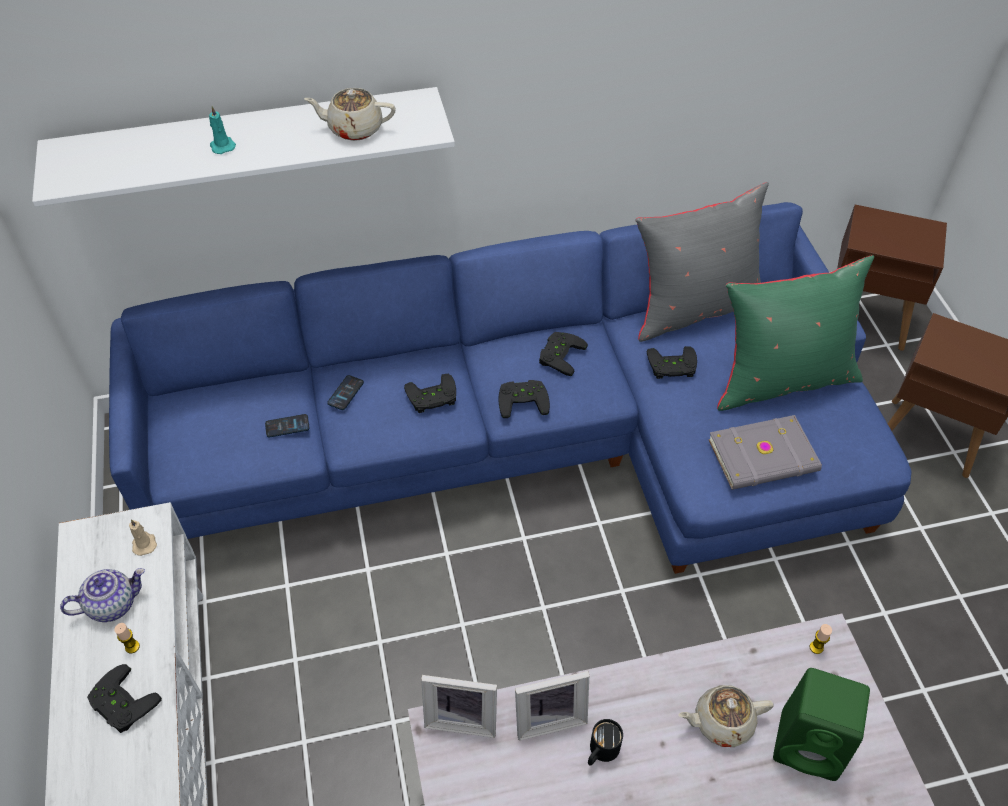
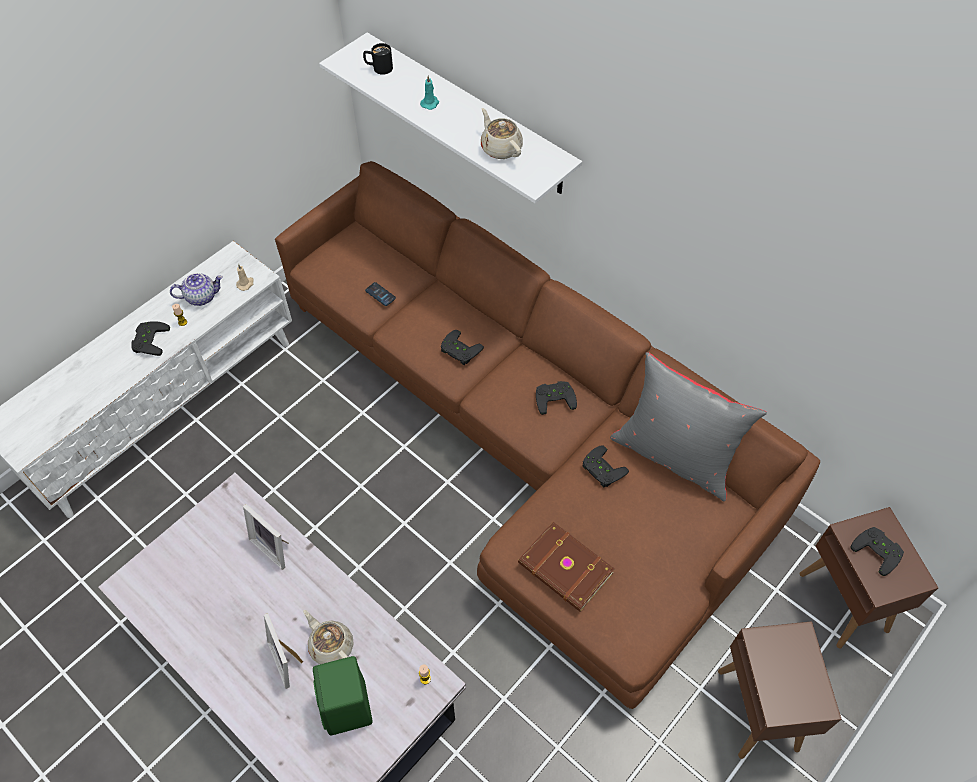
camera: 55 degrees right, 5 degrees up
(113, 603) = (201, 296): teapot -> teapot turned 45 degrees counterclockwise
(345, 393) = (428, 305): phone -> none
(462, 717) = (246, 502): picture frame -> picture frame (288, 659)
(523, 399) = (499, 399): black game controller -> black game controller (878, 550)
(533, 438) = (530, 440): blue sofa -> brown sofa
(600, 752) = (268, 587): black mug -> black mug (378, 68)
(764, 457) = (565, 569): grey book -> brown book
(781, 379) = (651, 546): green pillow -> none

